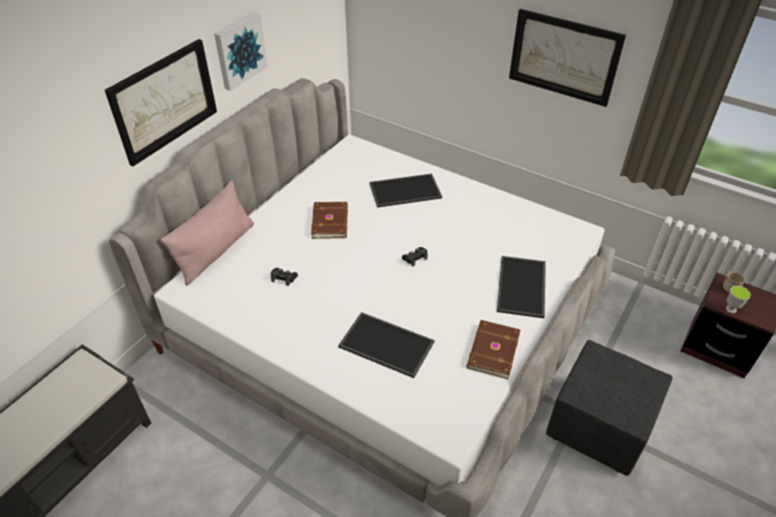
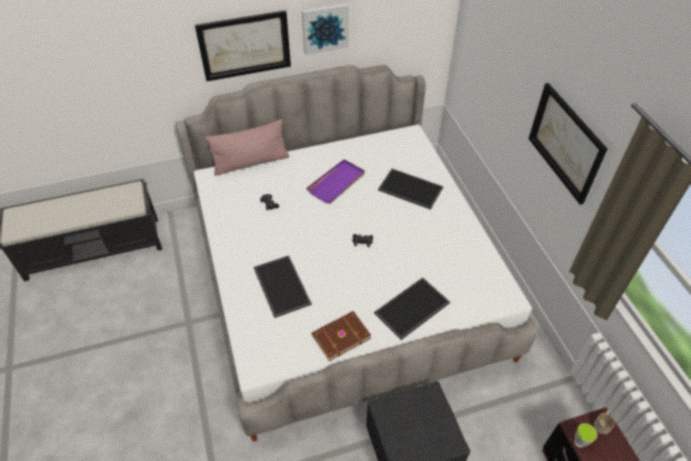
camera: 40 degrees right, 5 degrees up
(331, 222) = (337, 183): brown book -> purple tray

